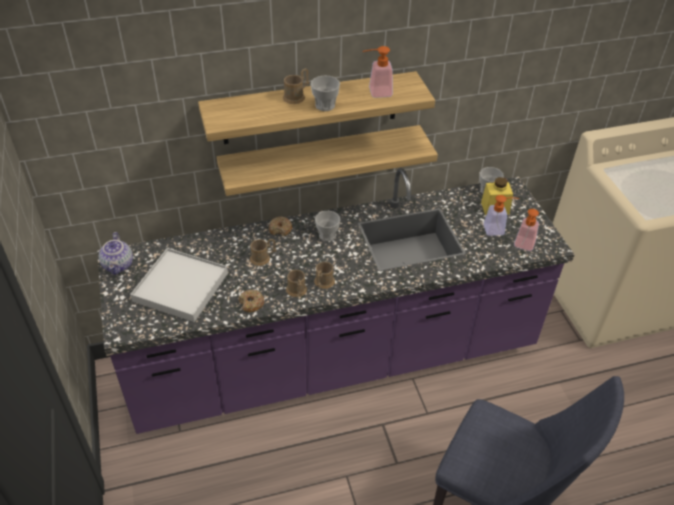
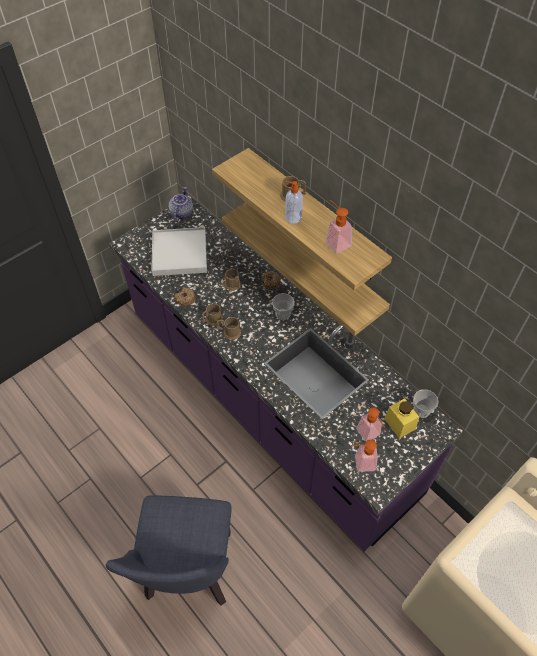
camera: 65 degrees right, 10 degrees up
(119, 265) = (181, 213): teapot -> teapot turned 135 degrees clockwise
(325, 105) = (292, 217): cup -> soap dispenser

